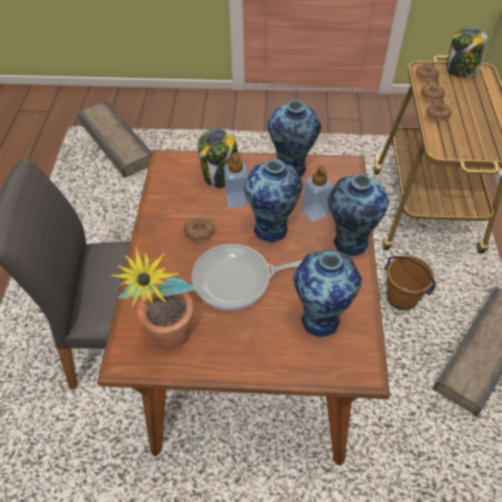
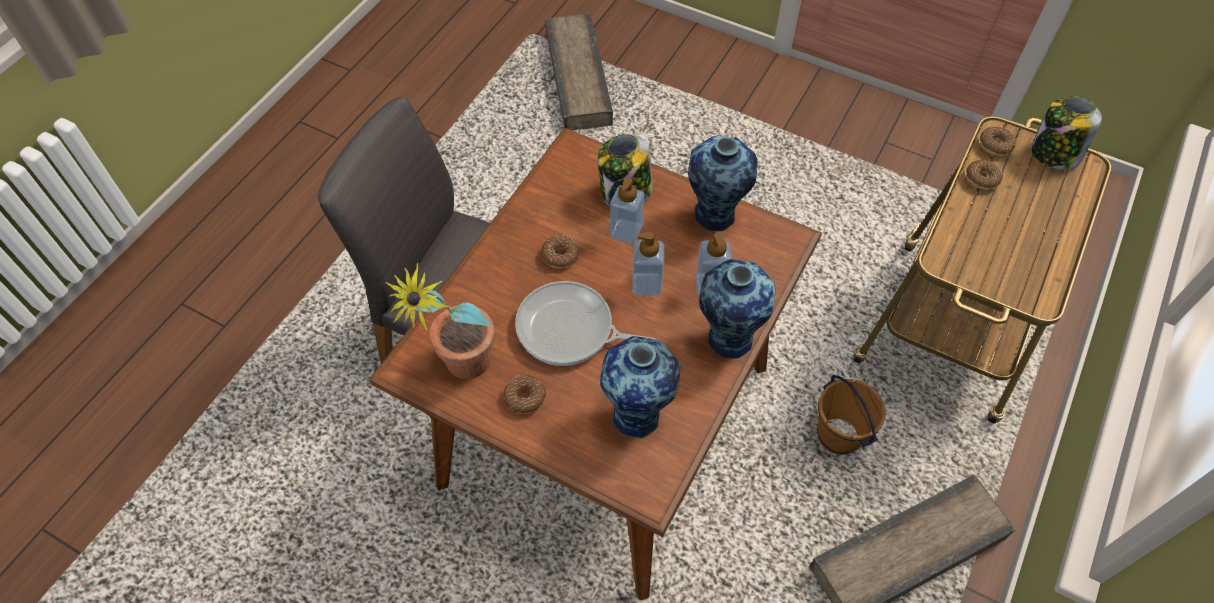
camera: 25 degrees right, 5 degrees up
(272, 229) = (646, 284): vase -> soap dispenser
(437, 115) = (971, 210): donut -> donut (525, 397)

